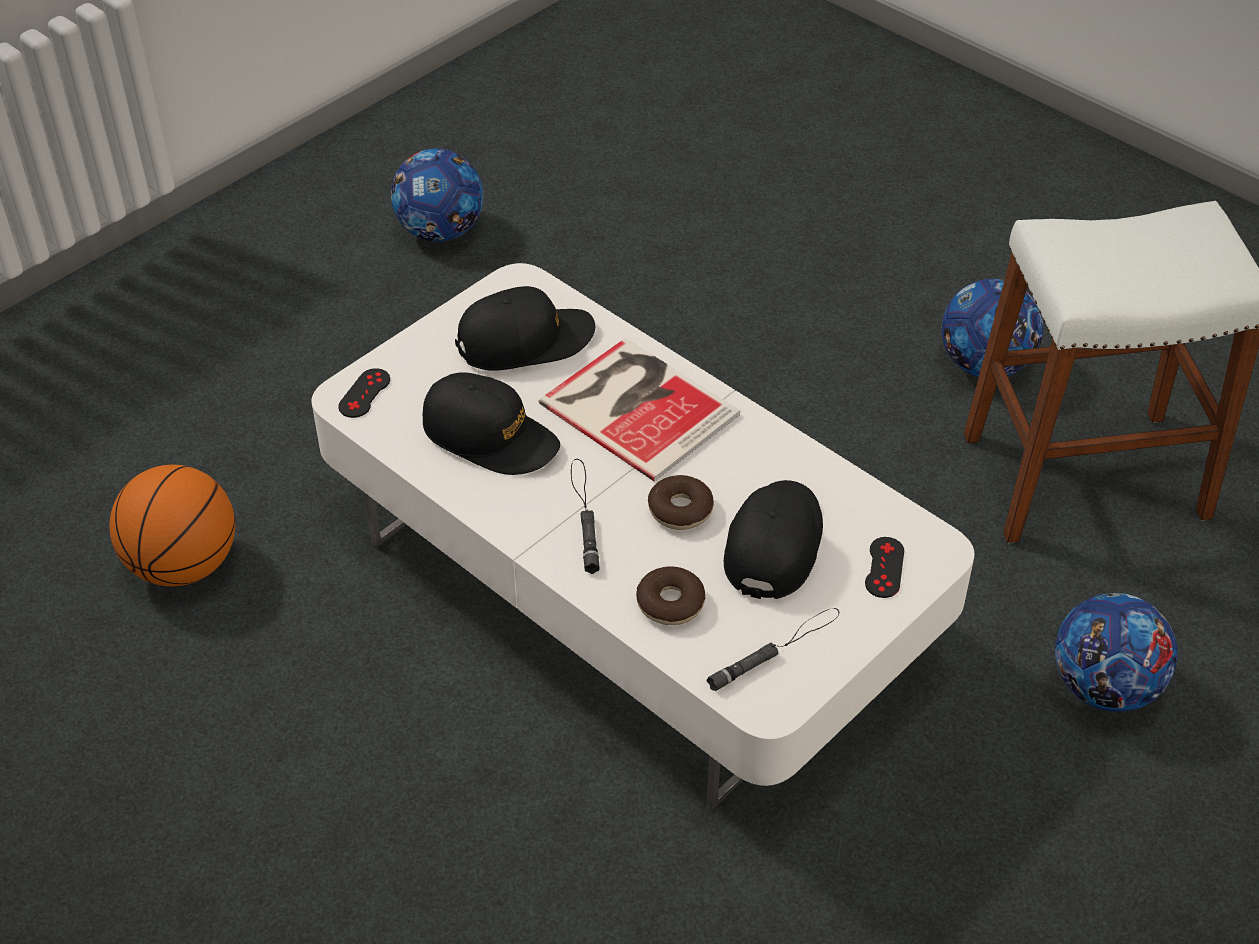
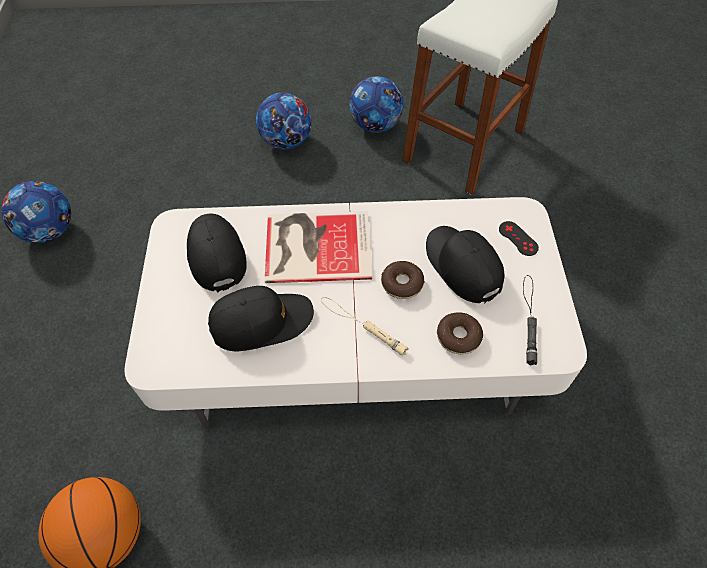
camera: 45 degrees left, 10 degrees up
(364, 393) = (159, 354): black game controller -> none
(525, 341) = (215, 254): black cap -> black cap turned 45 degrees counterclockwise
(584, 515) = (362, 325): black flashlight -> beige flashlight
(1104, 688) = (571, 227): football -> football (286, 142)

